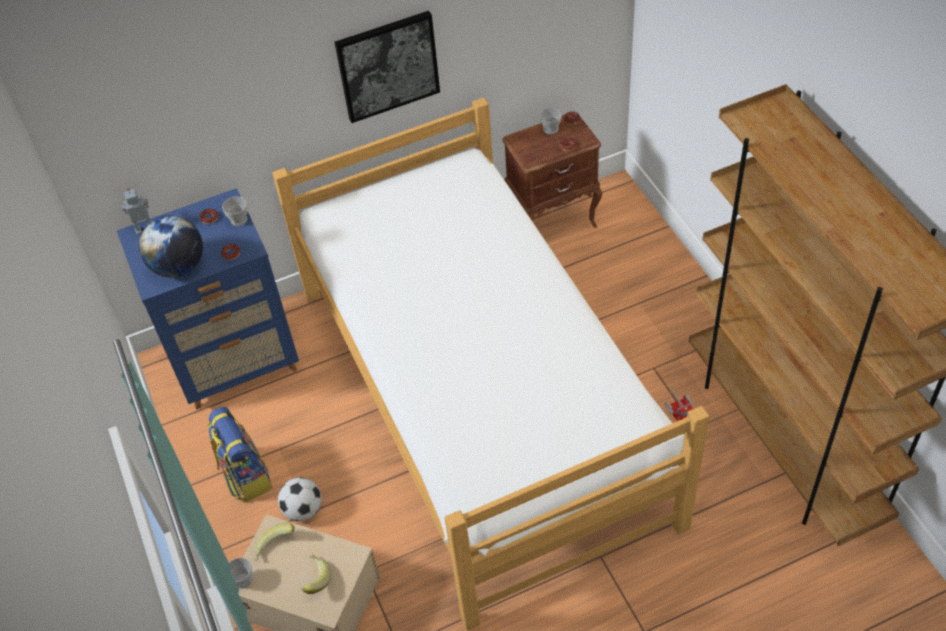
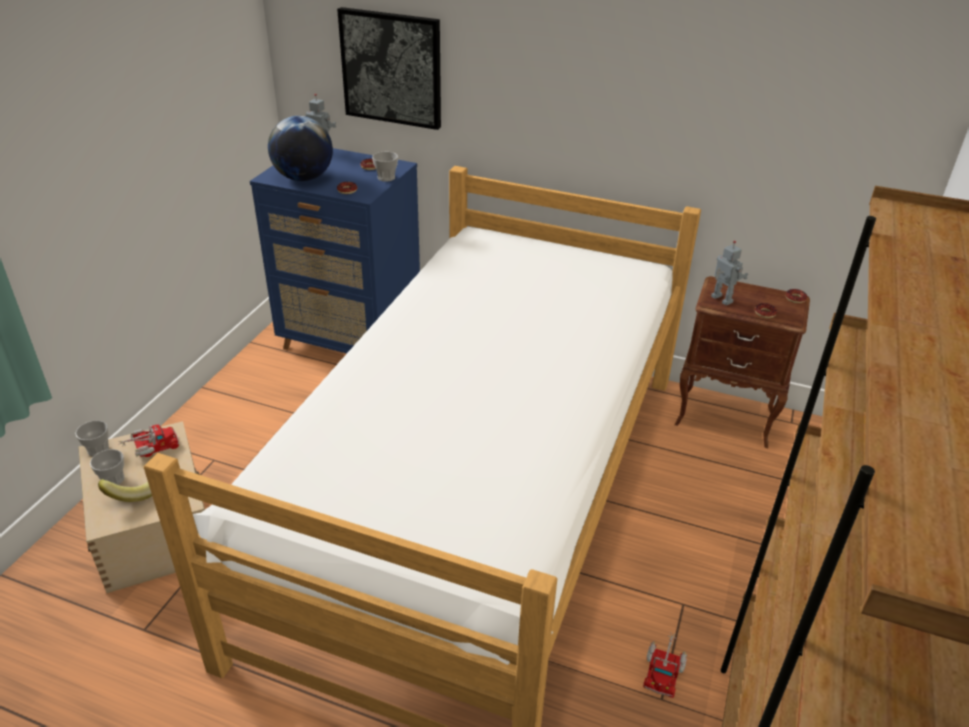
camera: 40 degrees right, 15 degrees down
(245, 475) = (246, 410): backpack -> none
(275, 547) = (150, 447): banana -> toy truck
(303, 509) = (244, 464): football -> none
(388, 66) = (605, 106): picture -> picture (392, 68)
(533, 154) = (720, 300): none -> toy robot
(550, 129) = (763, 294): cup -> cup (113, 479)

